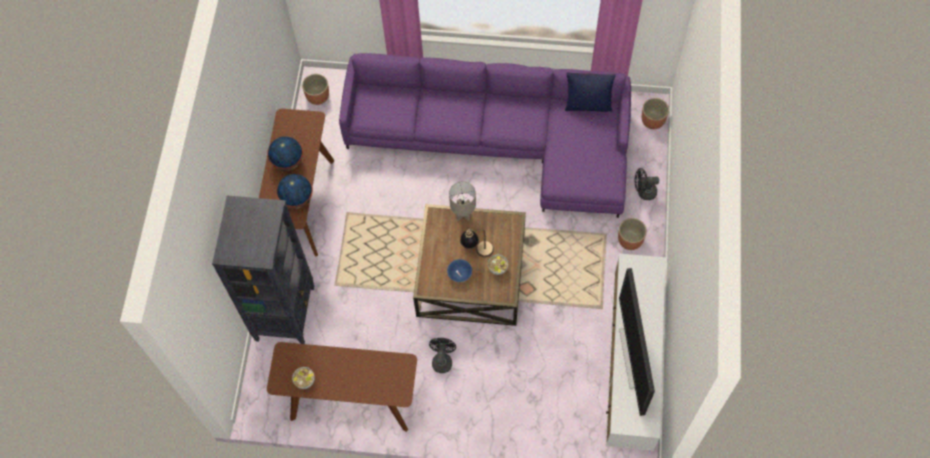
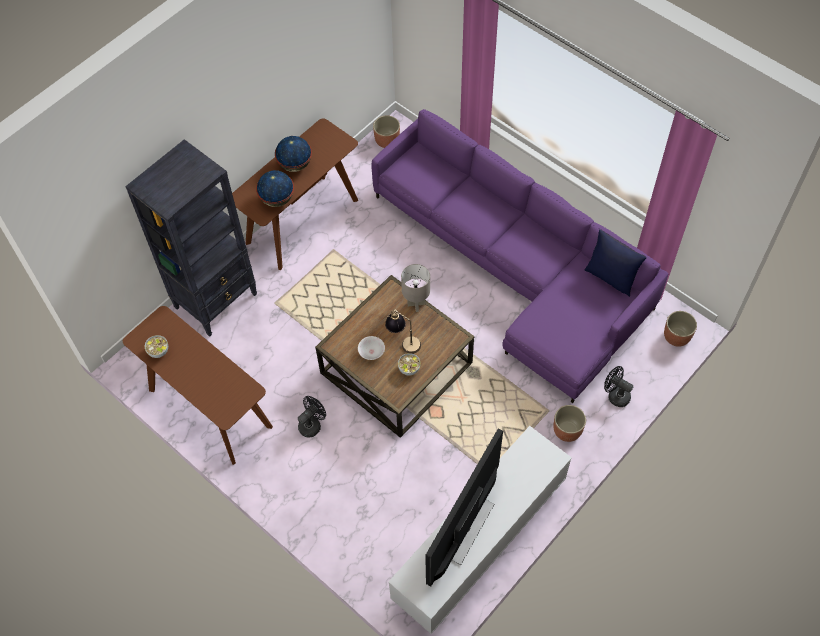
camera: 35 degrees right, 5 degrees down
(459, 274) = (371, 352): blue bowl -> white bowl

